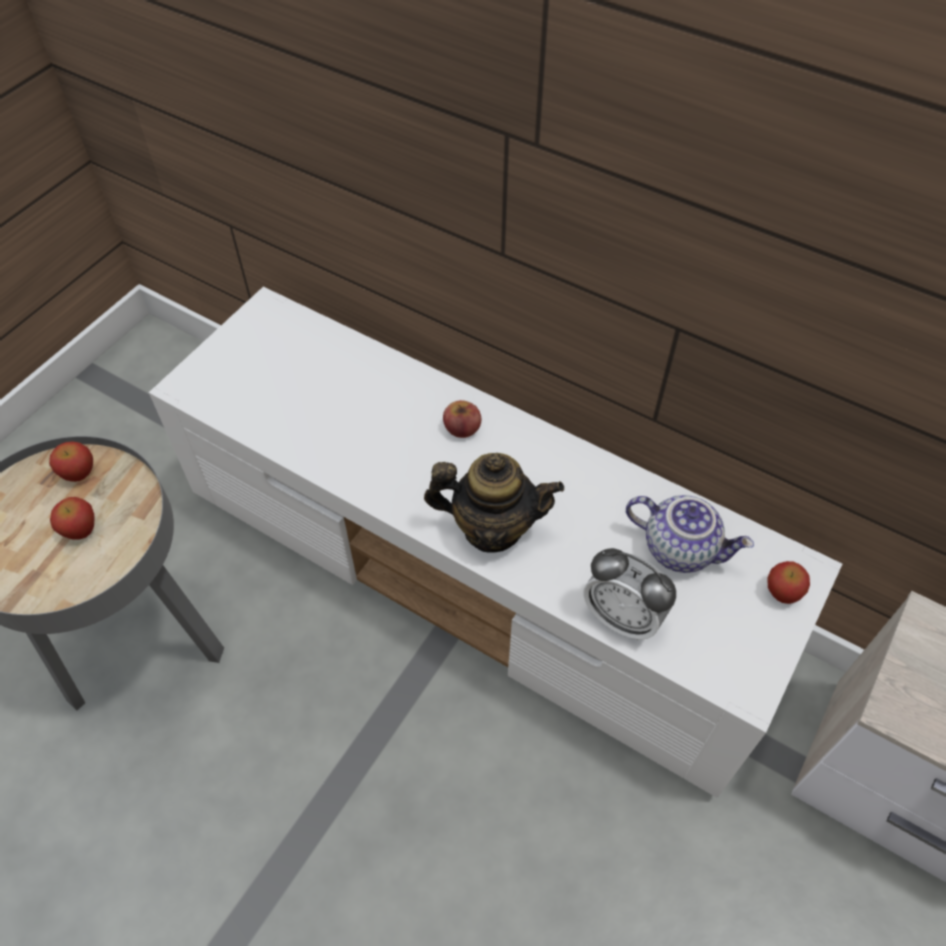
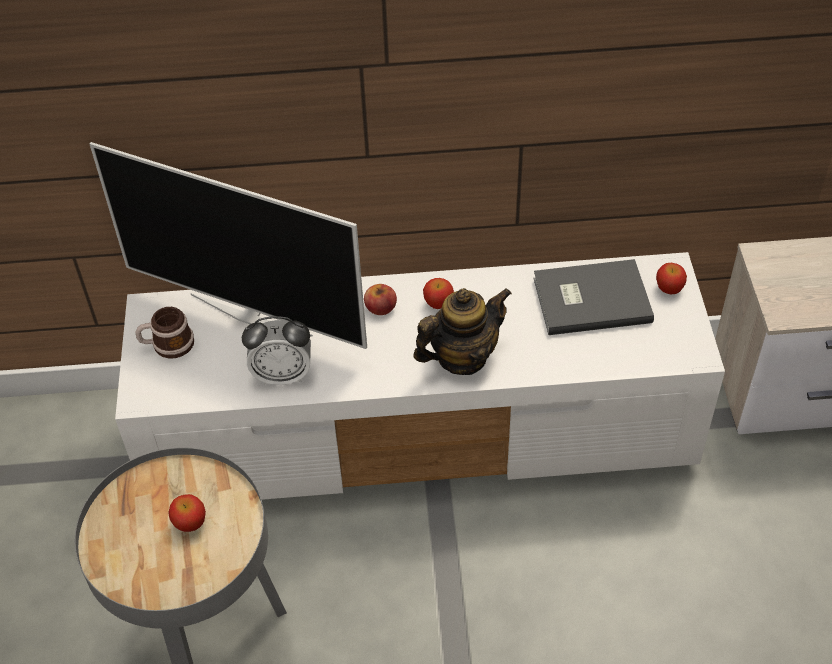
camera: 35 degrees left, 5 degrees down
(78, 473) = (146, 490): apple -> apple (438, 303)
(250, 351) = (167, 345): none -> mug
(344, 364) = (252, 313): none -> television
(622, 617) = (591, 359): alarm clock -> alarm clock (282, 375)
(681, 547) = (589, 298): teapot -> grey book

